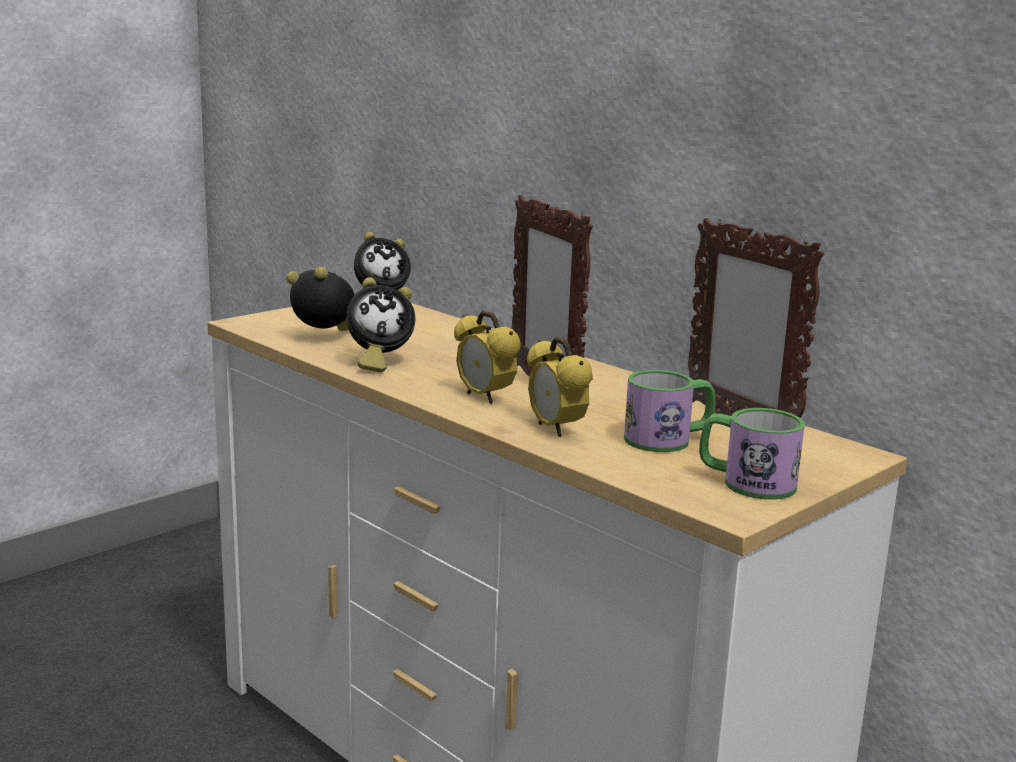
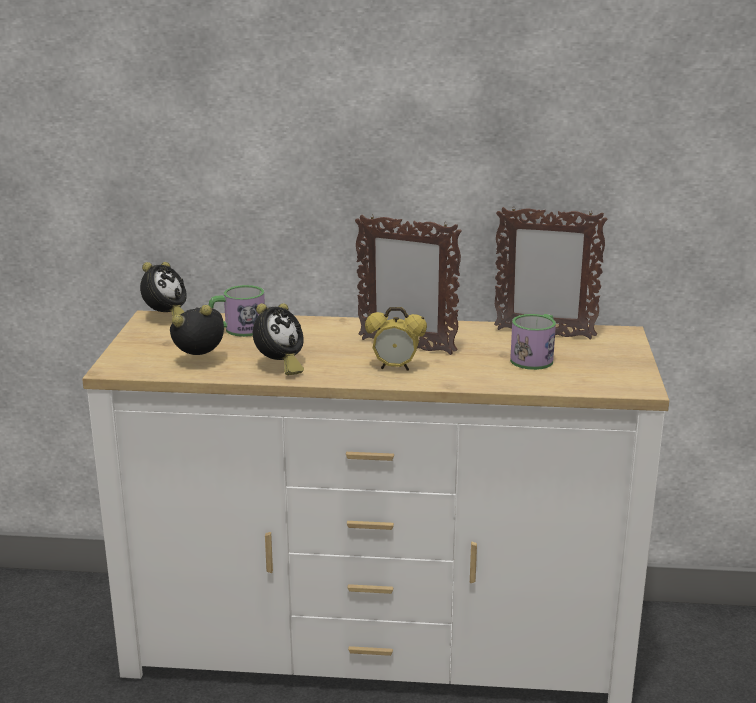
camera: 40 degrees left, 5 degrees up
(556, 429) = (475, 374): alarm clock -> none
(746, 482) = (615, 369): mug -> mug (237, 330)

